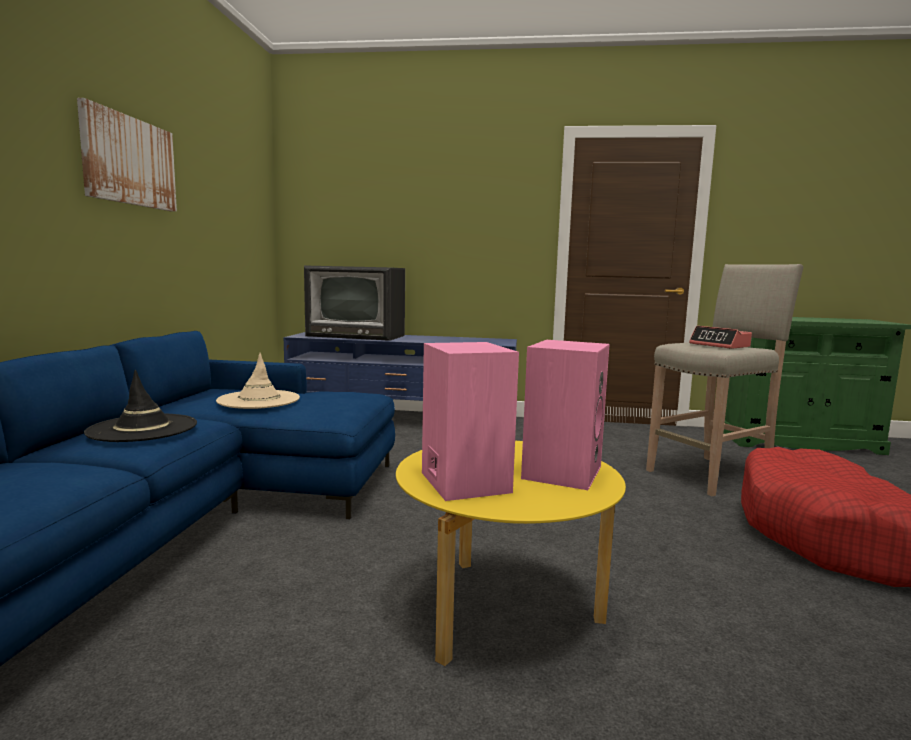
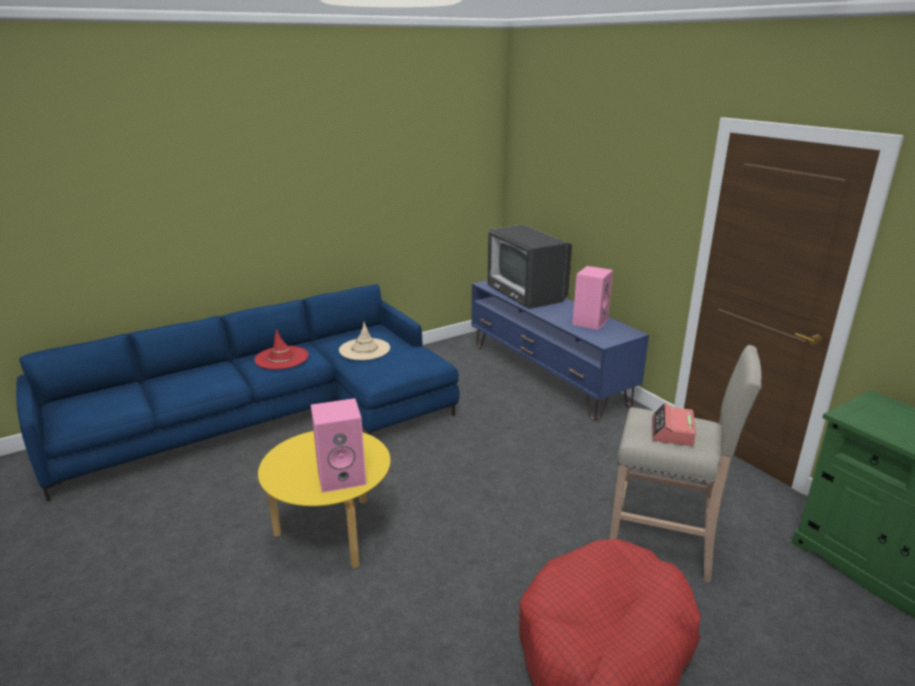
camera: 50 degrees right, 15 degrees up
(129, 161) = (333, 180): picture -> none
(143, 428) = (281, 358): black hat -> red hat
(462, 482) = (295, 458): pink speaker -> pink speaker (589, 321)

